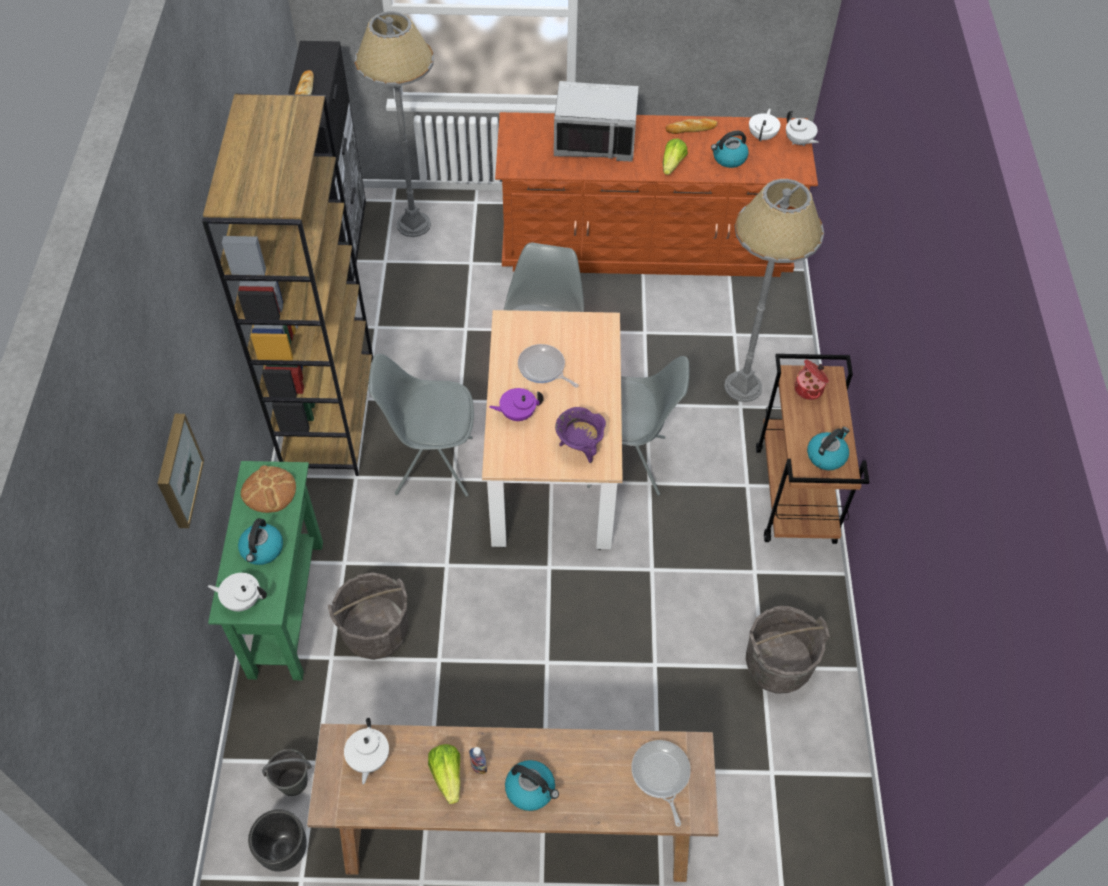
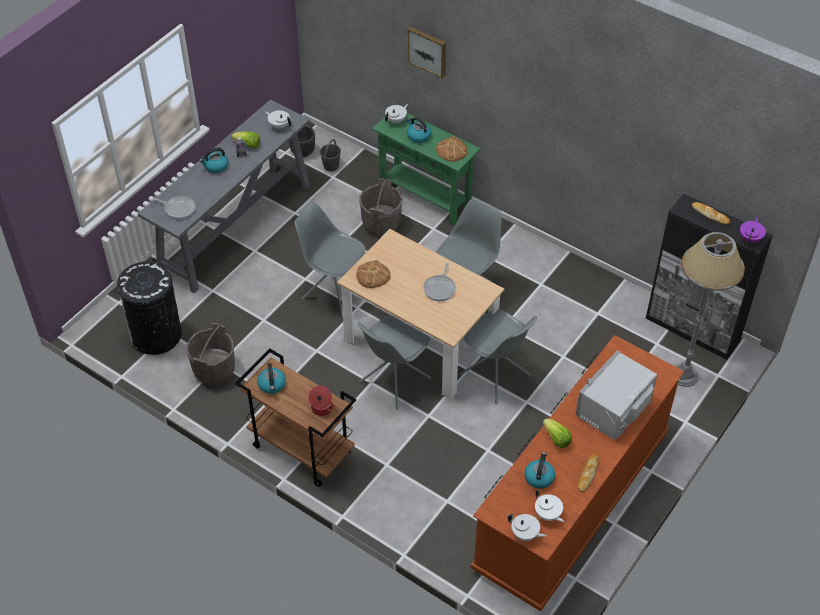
camera: 125 degrees right, 5 degrees down
(329, 414) = (541, 263): brown bookcase -> none
(515, 832) = (236, 226): brown console table -> grey console table
(517, 414) = (417, 261): purple teapot -> purple teapot (750, 239)
(543, 368) = (440, 288): frying pan -> frying pan turned 120 degrees clockwise
(543, 612) = (333, 292): none -> grey chair
(580, 447) = (373, 275): purple cooking pot -> bread
(743, 386) = (401, 476): grey floor lamp -> none
(789, 785) = (156, 335): none -> black trash can
(798, 142) = (525, 534): white teapot -> white teapot turned 150 degrees counterclockwise

